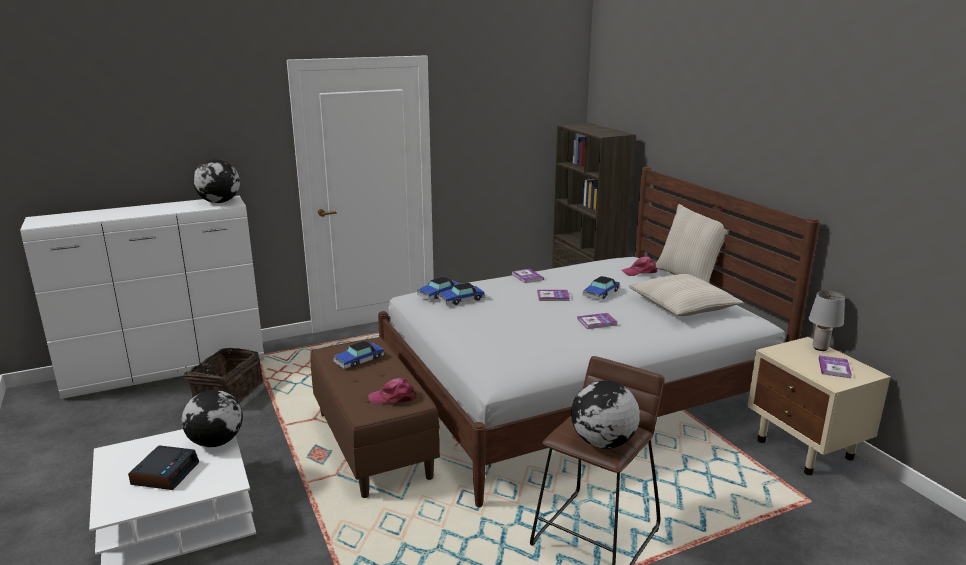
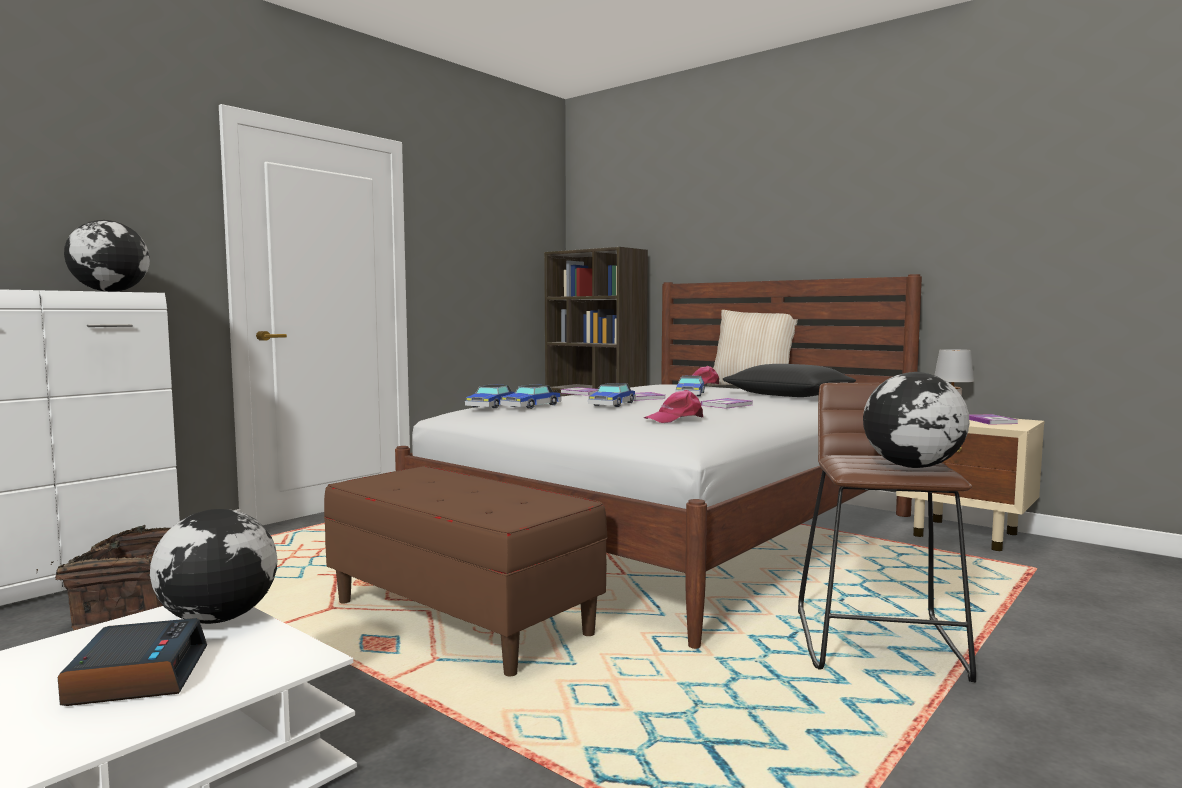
camera: 25 degrees left, 15 degrees down
(359, 360) = (421, 483): toy car -> toy car (612, 404)
(393, 398) = (527, 503): pink cap -> pink cap (675, 419)
(682, 306) = (788, 395): beige pillow -> black pillow

